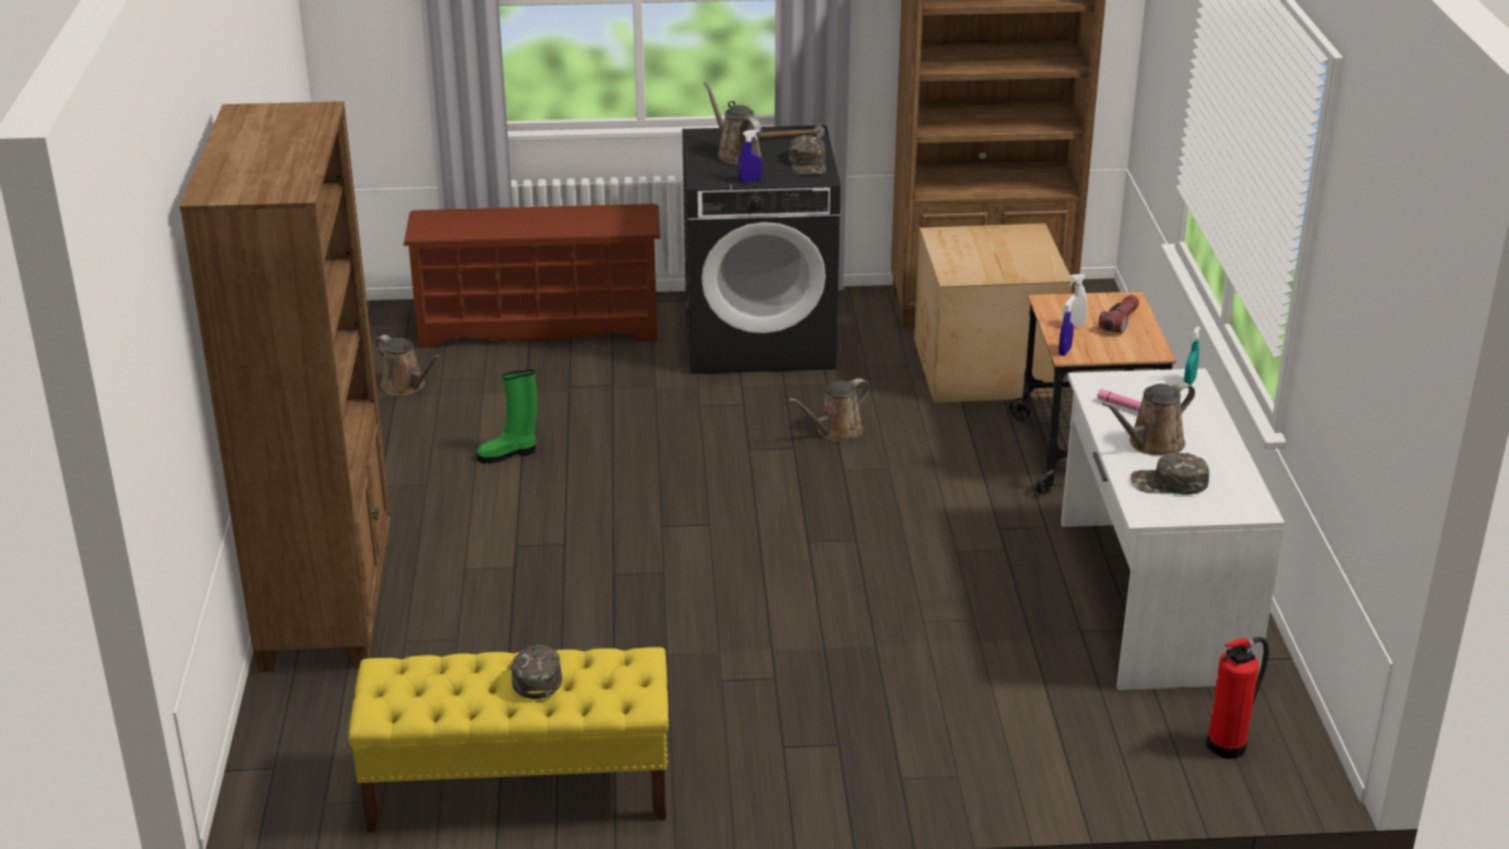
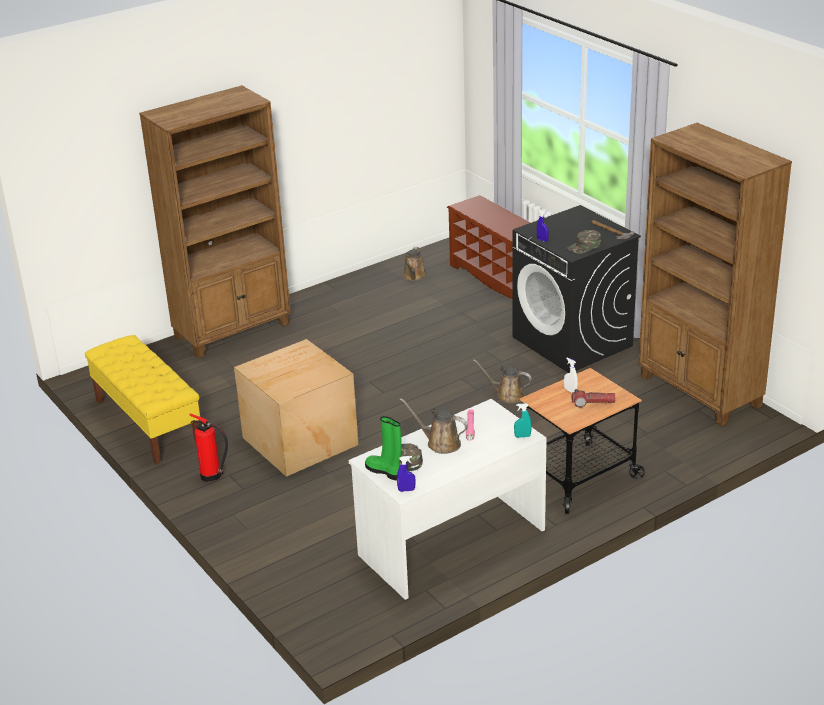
camera: 60 degrees right, 0 degrees up
(509, 454) = (386, 322): green boot -> green boot (385, 471)
(536, 674) = (149, 372): green cap -> none
(736, 153) = (569, 226): brown watering can -> none
(984, 368) = (628, 416): cardboard box -> cardboard box (298, 441)
(1064, 351) = (537, 397): blue spray bottle -> blue spray bottle (406, 490)
(1229, 744) = (342, 604): fire extinguisher -> fire extinguisher (212, 476)

